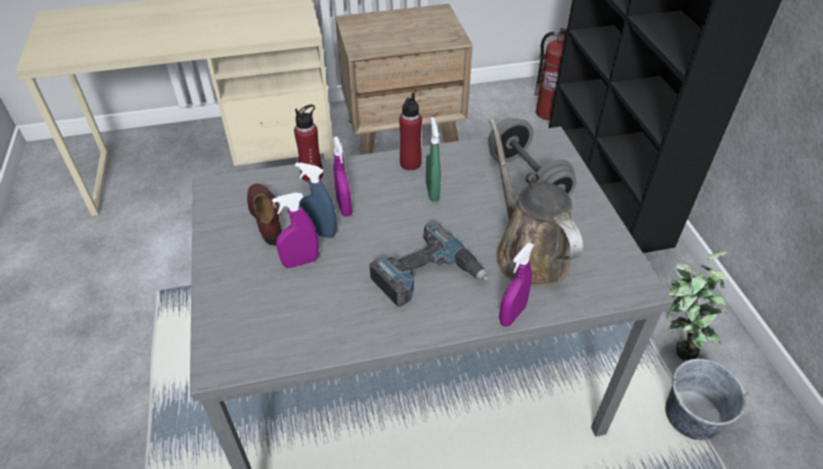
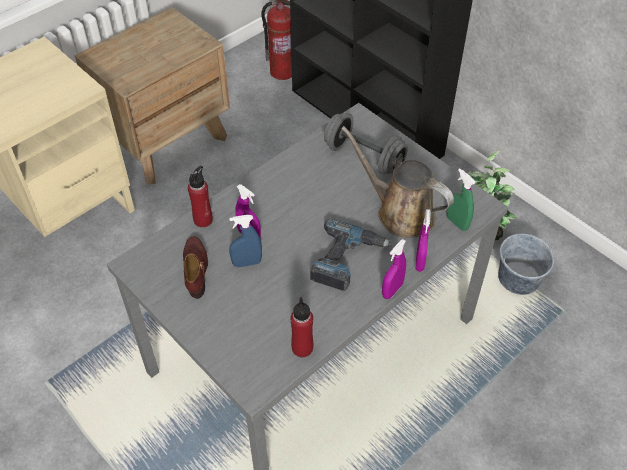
camera: 30 degrees left, 5 degrees up
(266, 217) = (196, 269): brown shoe -> brown shoe turned 45 degrees clockwise
(301, 262) = (251, 291): purple spray bottle -> purple spray bottle (392, 290)
(410, 163) = (271, 179): red bottle -> red bottle (302, 348)
(432, 192) = (304, 195): green spray bottle -> green spray bottle (457, 223)

